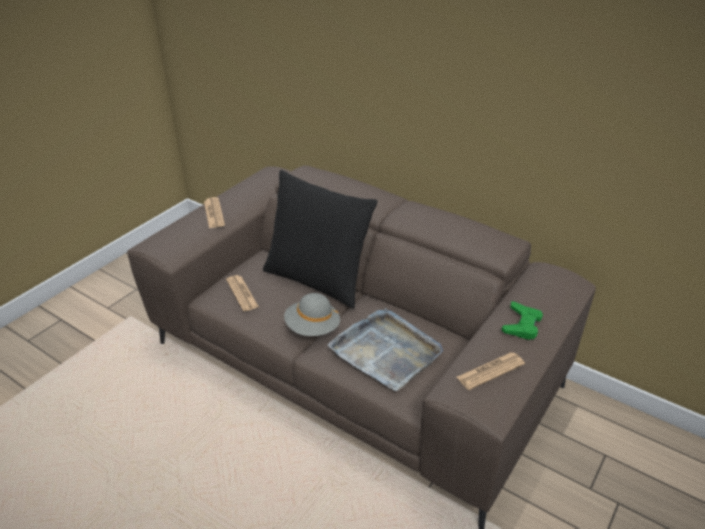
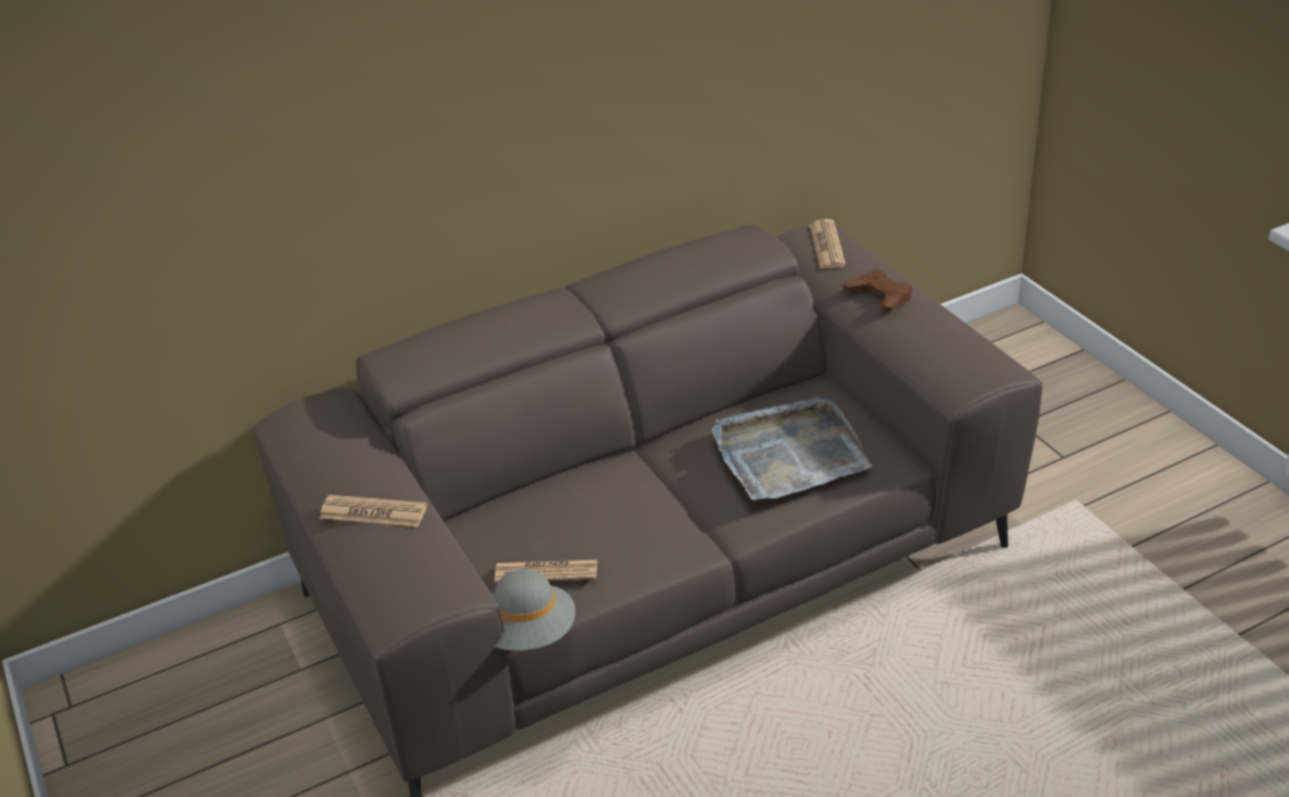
camera: 60 degrees left, 0 degrees up
(312, 328) = (683, 516): grey hat -> grey hat (528, 634)
(318, 279) = (574, 478): black pillow -> none
(490, 371) = (944, 346): newspaper -> newspaper (827, 245)
(522, 325) = (879, 296): green game controller -> brown game controller

